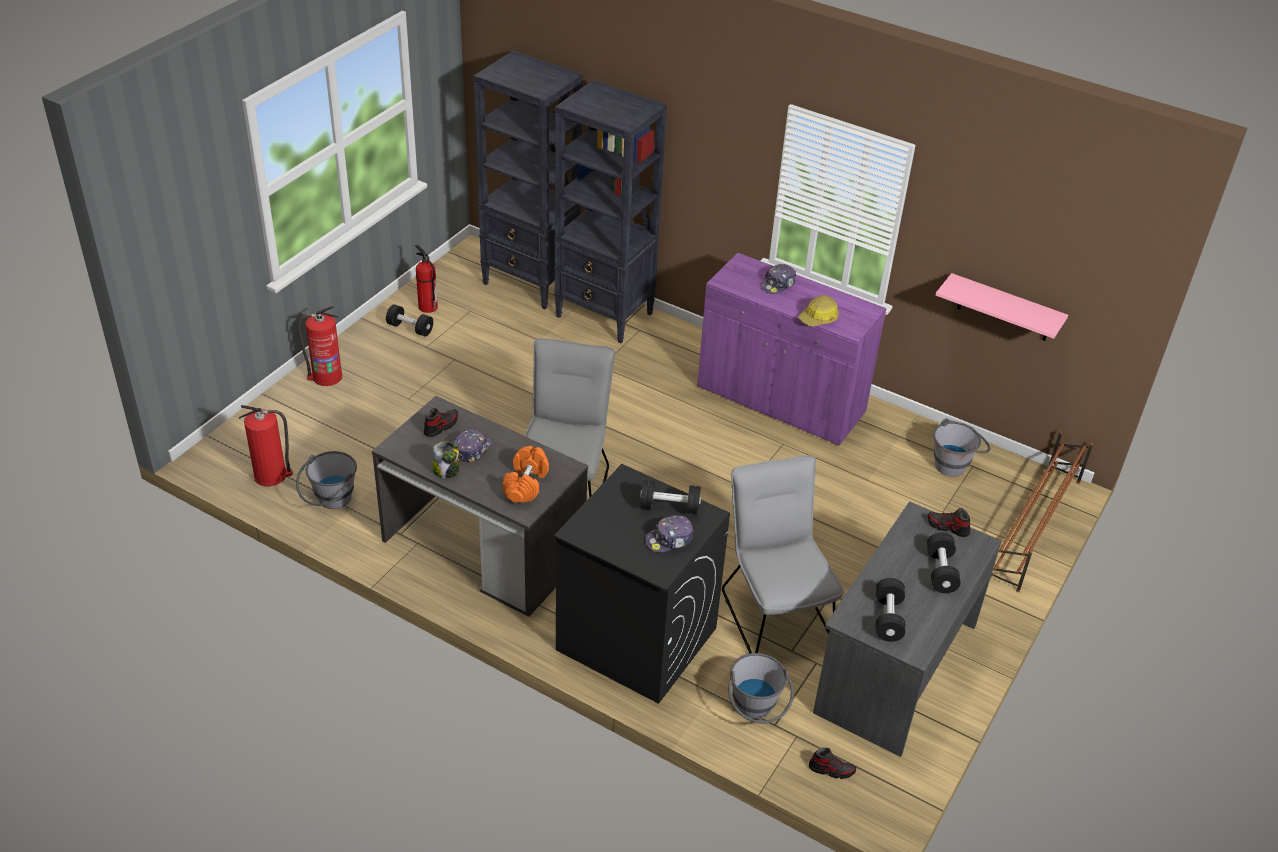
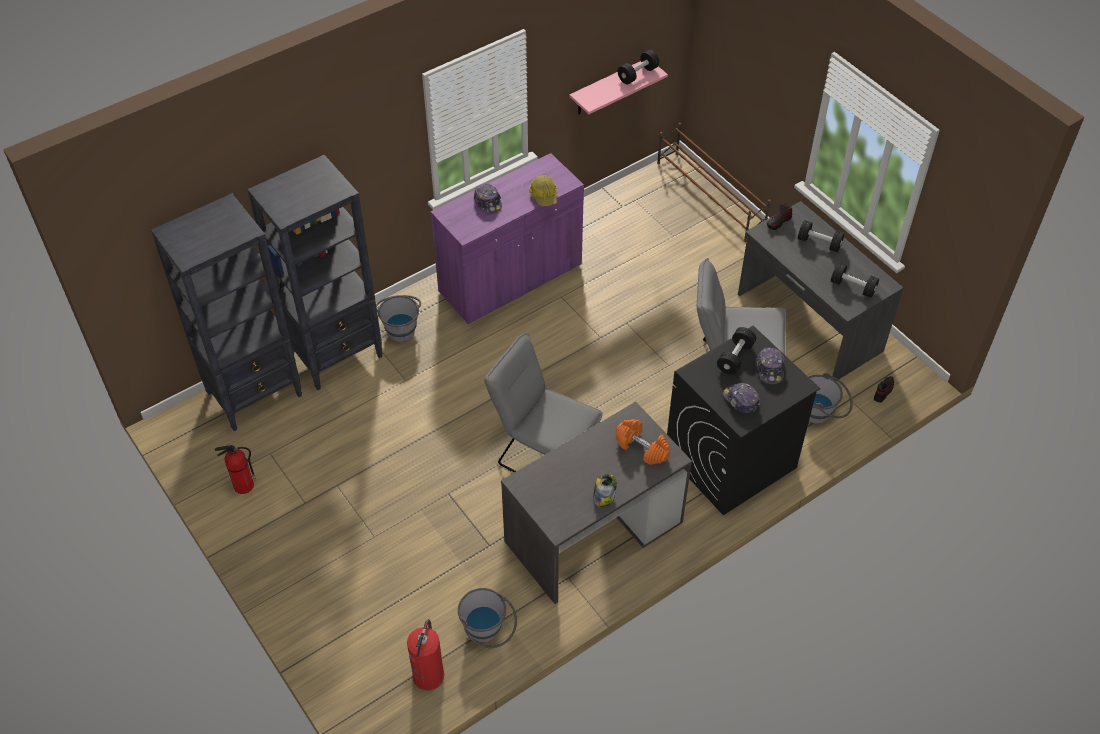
camera: 65 degrees left, 10 degrees up
(326, 377) = (305, 597): fire extinguisher -> none
(410, 328) = (269, 509): black dumbbell -> black dumbbell (637, 74)
(441, 426) = (545, 487): shoe -> none
(472, 449) = (584, 473): cap -> cap (740, 400)
(955, 463) = (629, 208): grey bucket -> grey bucket (400, 327)

